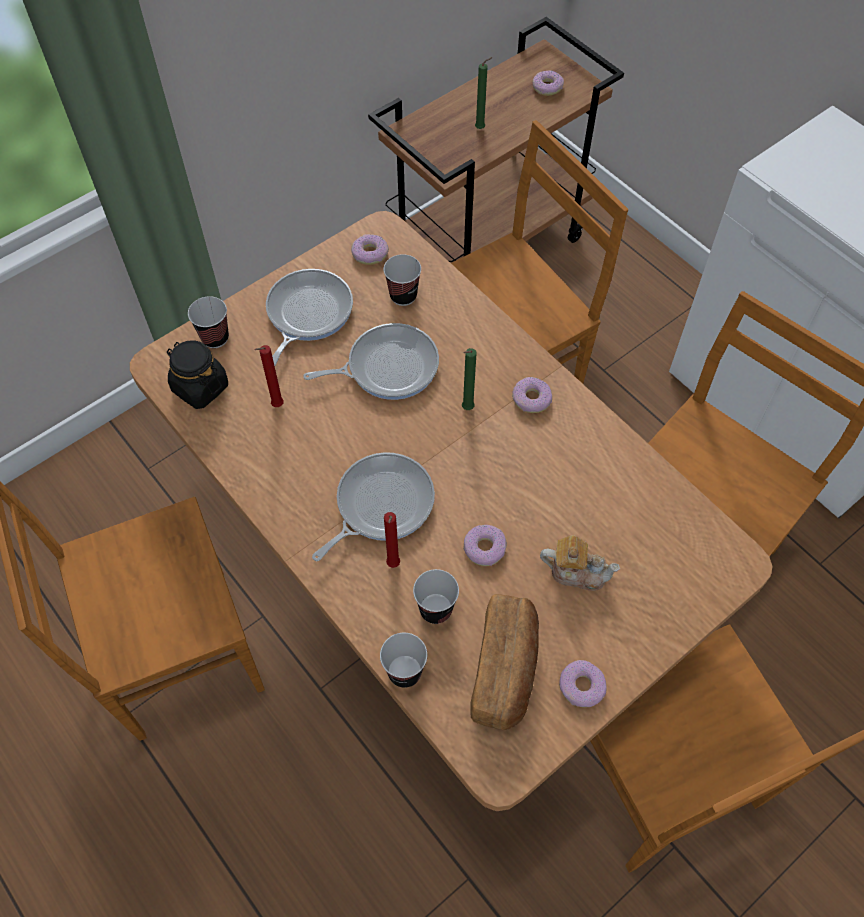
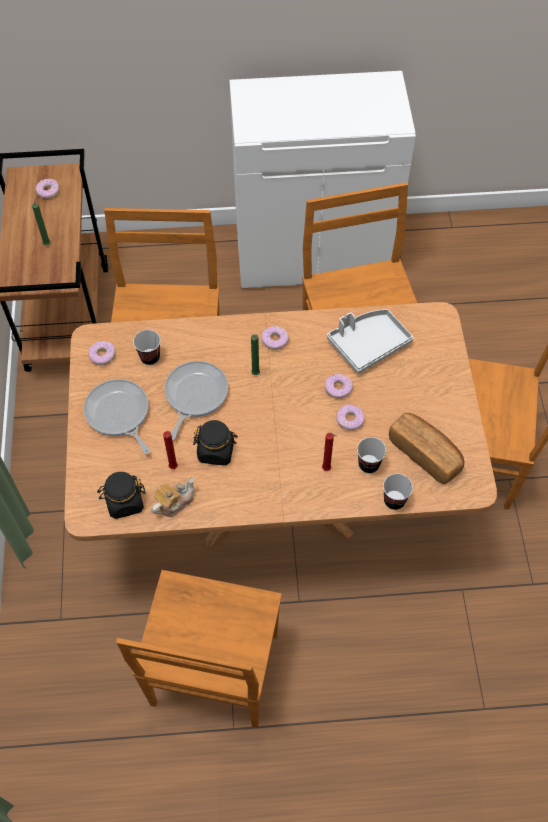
camera: 55 degrees left, 0 degrees up
(215, 338) = (93, 474): cup -> none
(330, 433) = (216, 451): none -> black jar
(380, 505) = (284, 453): frying pan -> none
(576, 571) = (394, 387): teapot -> teapot (174, 502)
(581, 687) = (458, 426): donut -> donut (338, 389)
(616, 502) = (368, 344): none -> grey tray

